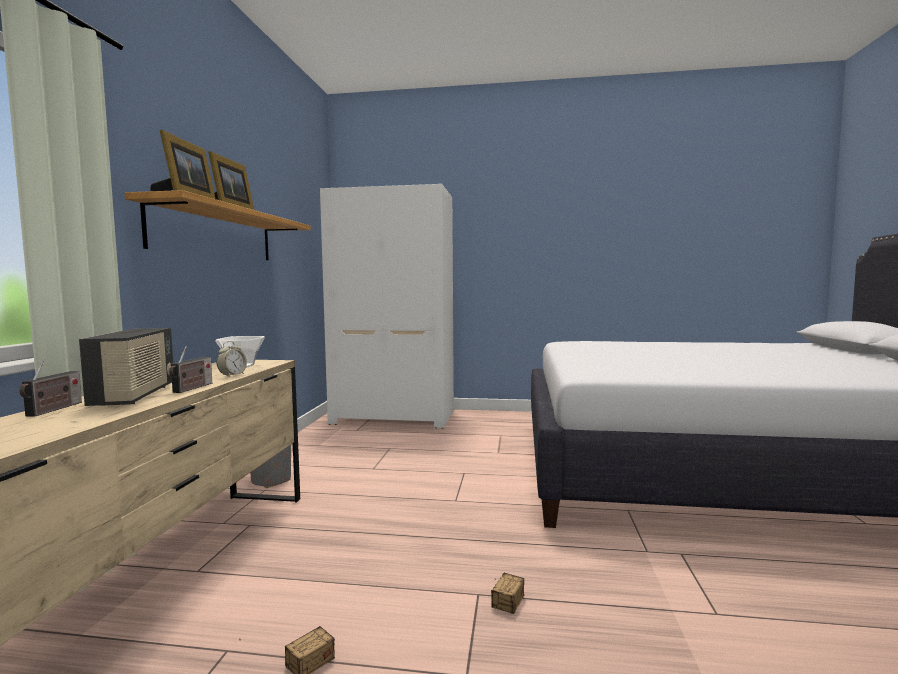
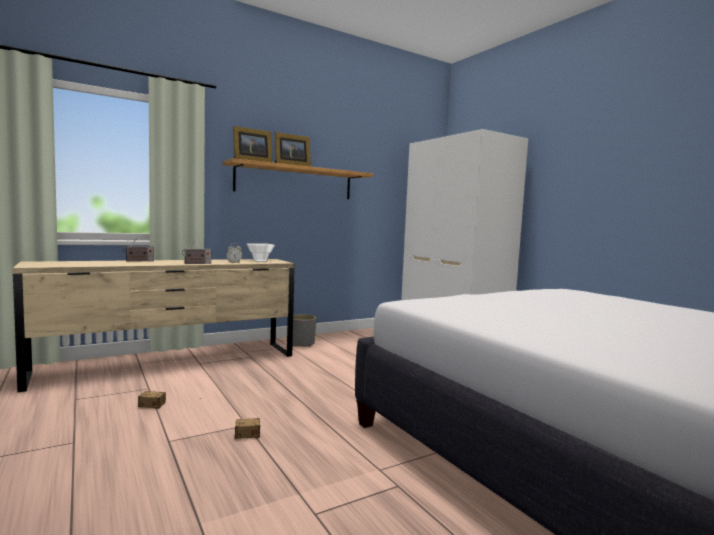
camera: 50 degrees right, 0 degrees up
(136, 396) = (172, 262): radio -> none

